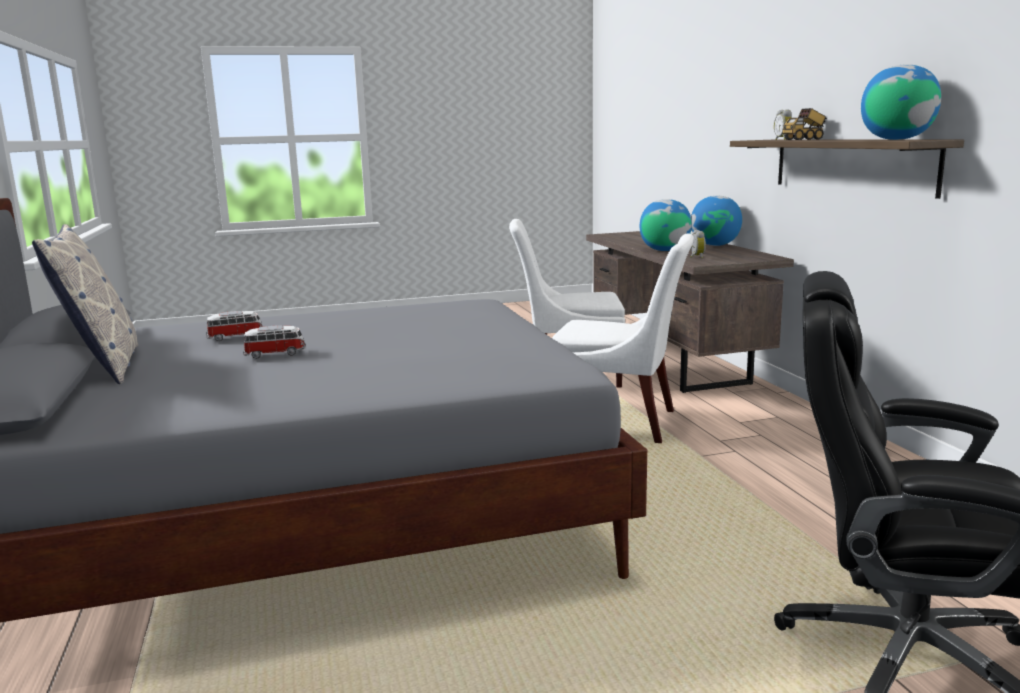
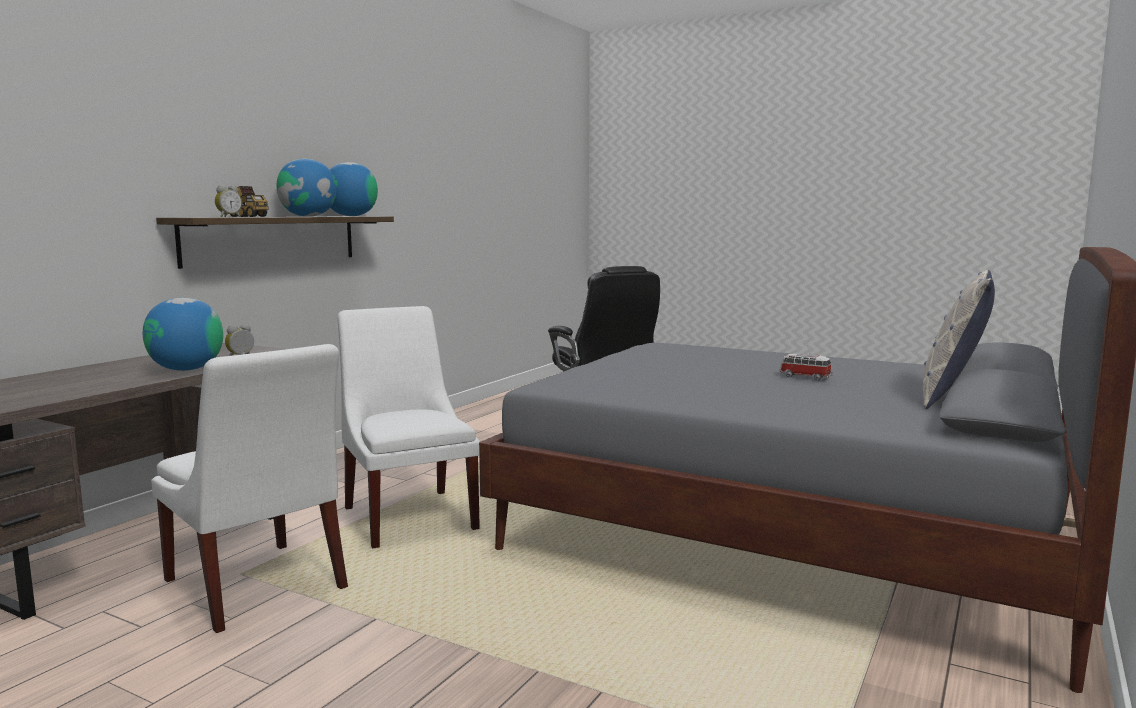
camera: 135 degrees left, 5 degrees down
(236, 337) = (822, 399): toy car -> none
(715, 245) = (119, 364): globe -> globe (308, 216)

